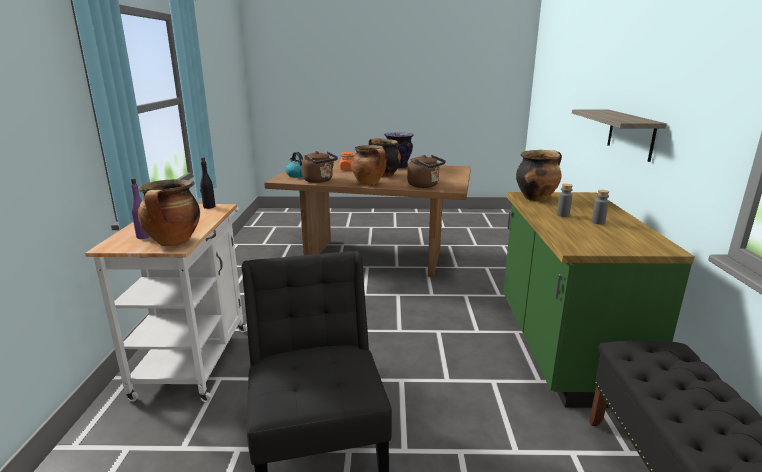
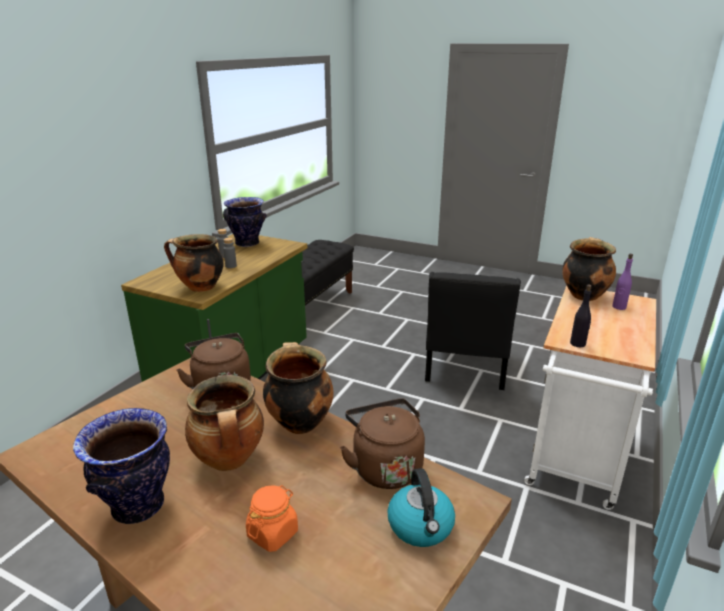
camera: 155 degrees left, 5 degrees up
(622, 239) = (247, 244): none -> vase
(630, 134) = (82, 218): shelf -> none

